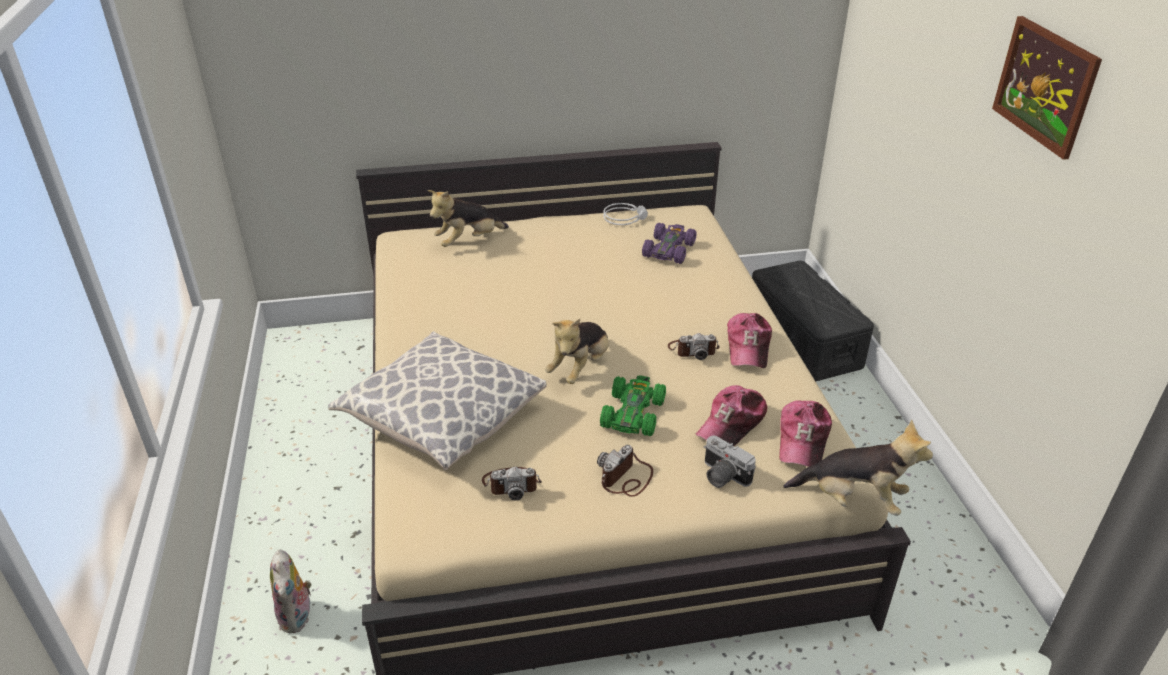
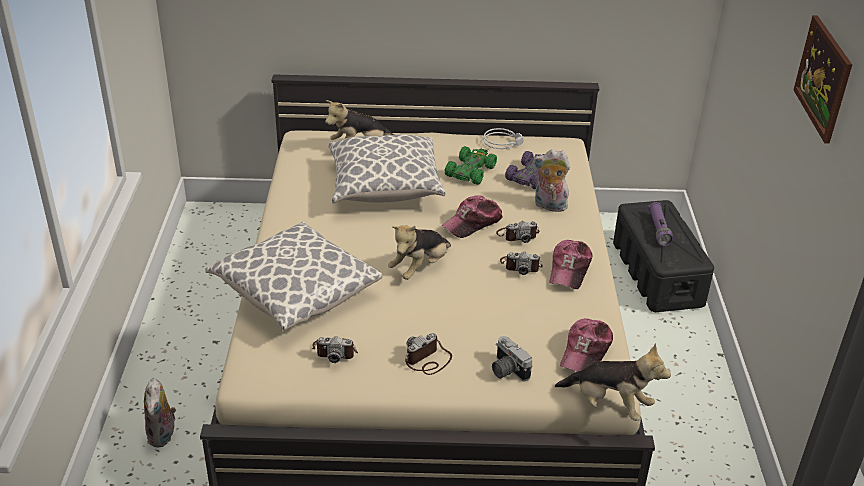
camera: 10 degrees right, 0 degrees up
(510, 283) = (384, 188): none -> pillow
(633, 413) = (451, 310): green toy car -> green toy car (470, 171)
(677, 316) = (517, 235): none -> camera
(699, 280) = (549, 206): none -> plush toy
(732, 424) = (531, 331): cap -> cap (472, 223)
(803, 292) = (659, 229): none -> purple flashlight

